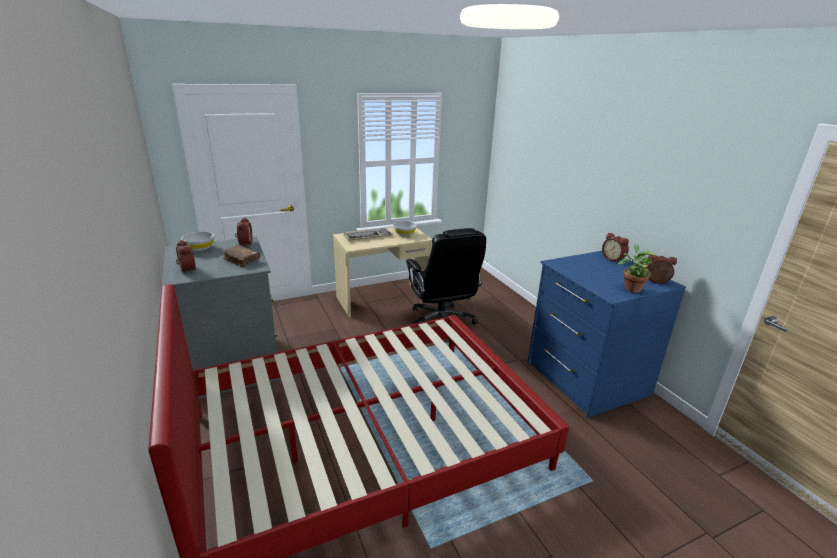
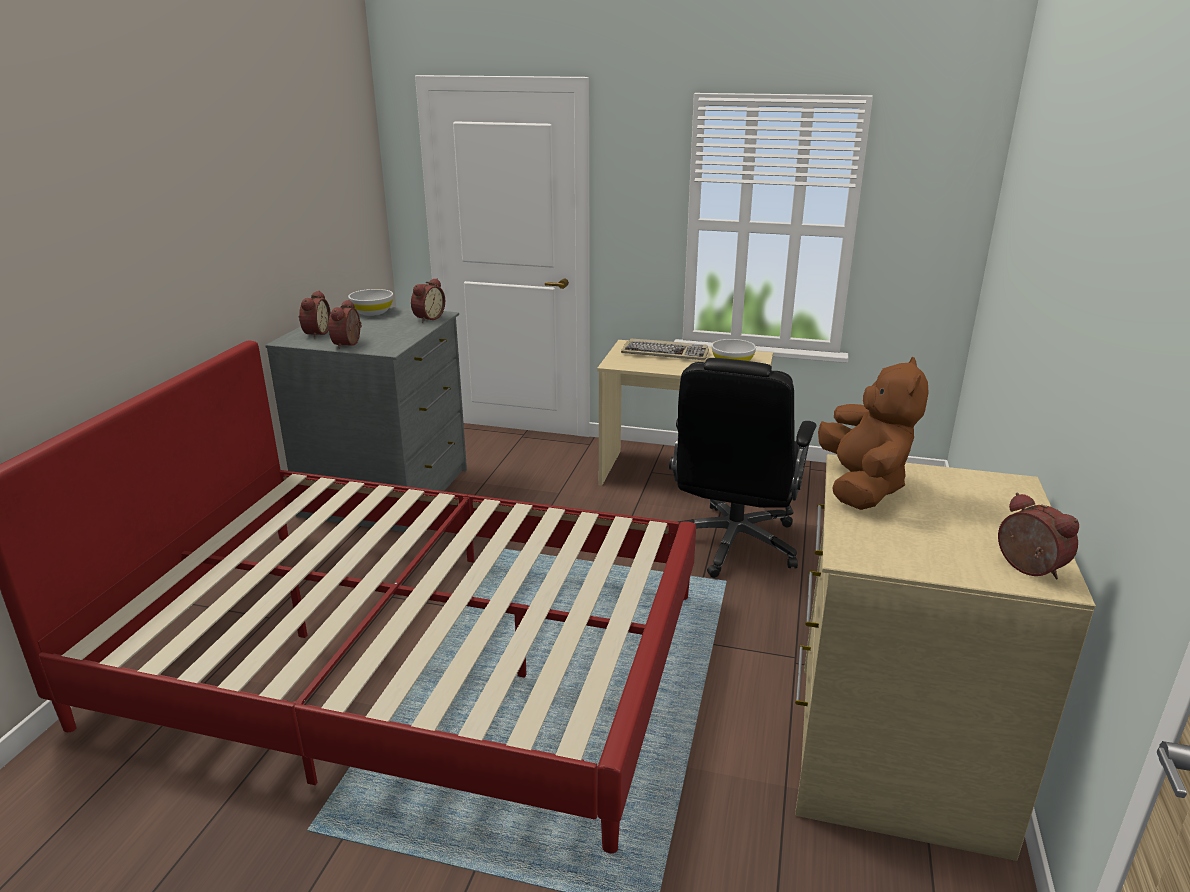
camera: 40 degrees right, 0 degrees up
(241, 259) = (389, 336): brown book -> none
(572, 270) = (862, 487): none -> brown plush toy
(585, 378) = (891, 752): blue dresser -> beige dresser
(613, 259) = (1012, 497): alarm clock -> alarm clock (349, 344)
(631, 288) = (929, 558): potted plant -> none

